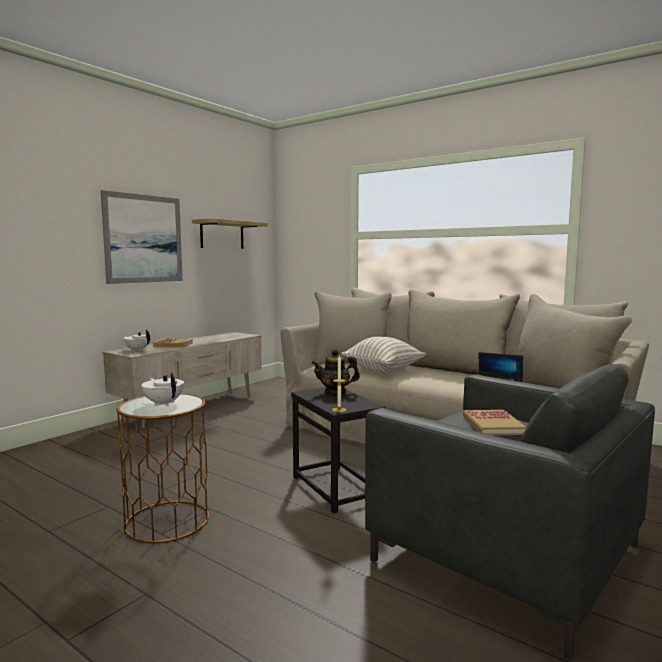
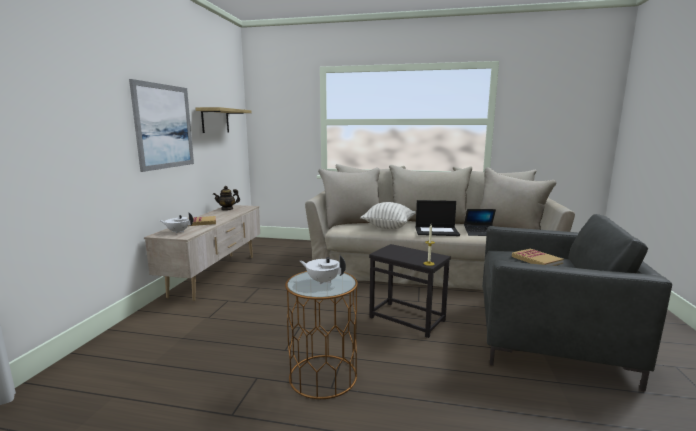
camera: 25 degrees left, 5 degrees up
(335, 392) = (399, 249): teapot -> teapot (227, 209)
(438, 381) = (437, 231): none -> laptop

